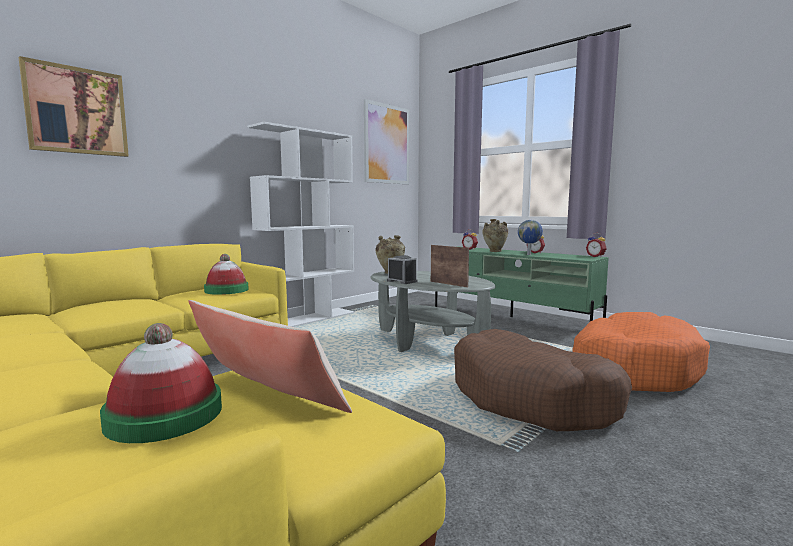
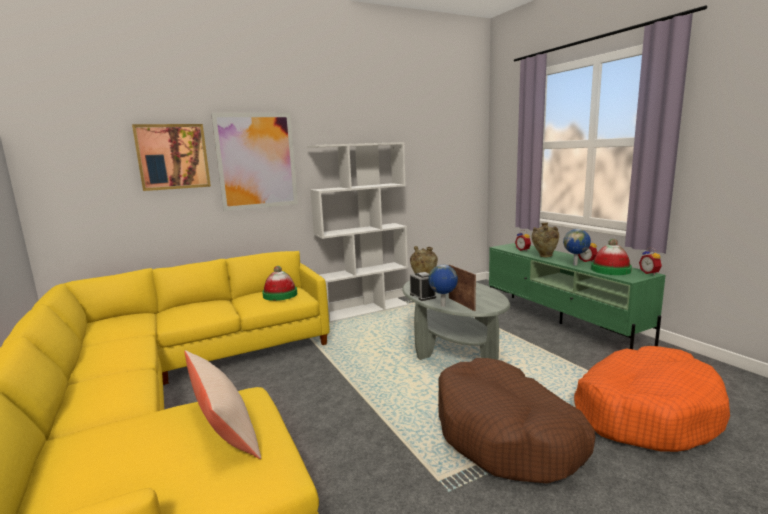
camera: 20 degrees right, 5 degrees up
(165, 415) = (146, 442): hat -> hat (610, 270)
(386, 144) = (450, 139): picture -> picture (256, 161)
(432, 286) = (443, 306): none -> globe

